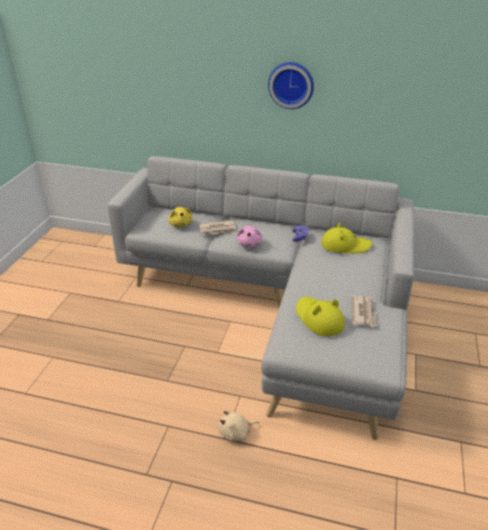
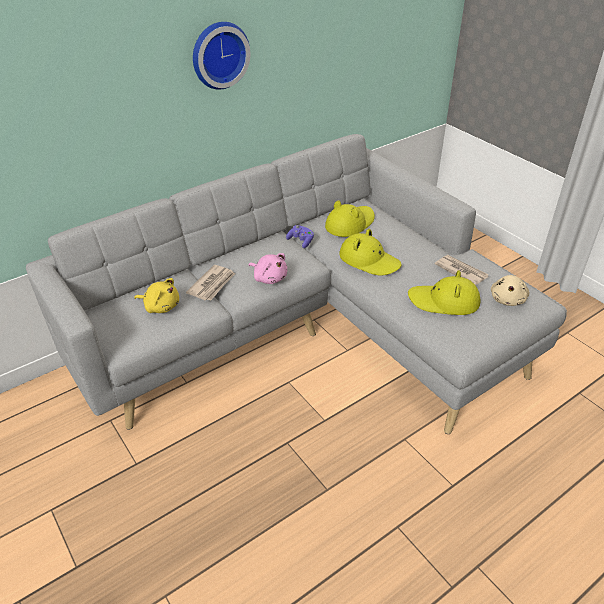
camera: 50 degrees left, 5 degrees up
(236, 432) = (451, 471): beige plush toy -> beige plush toy (507, 299)
(318, 270) = (369, 260): none -> yellow hat

